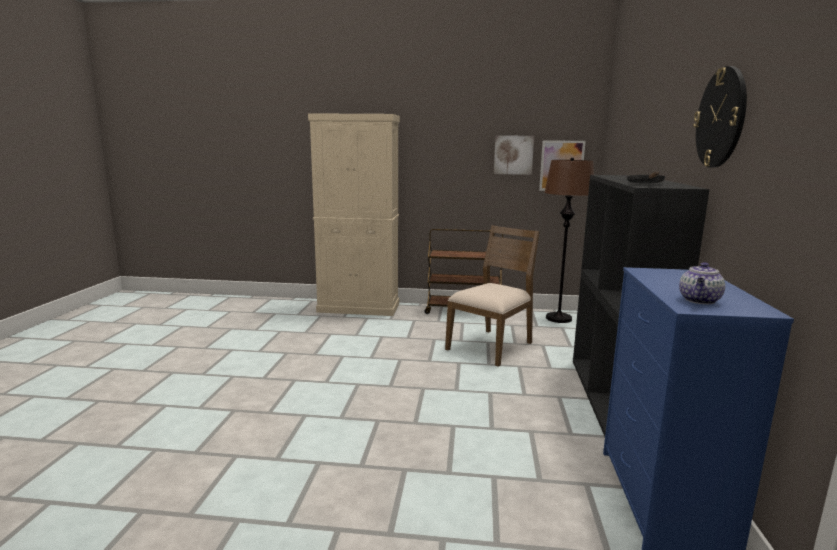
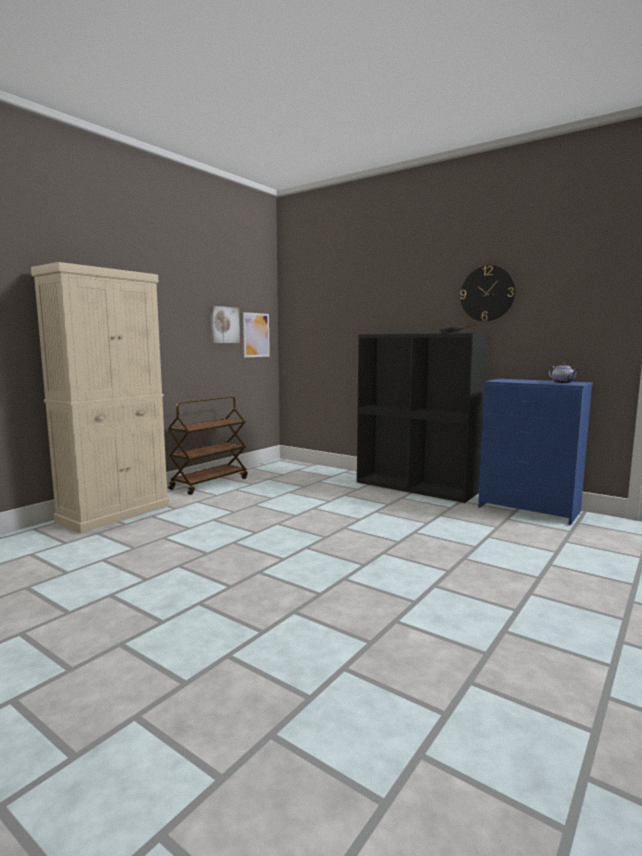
camera: 60 degrees left, 5 degrees down
(491, 346) = (298, 493): brown chair -> none
(559, 318) = (280, 466): brown floor lamp -> none

